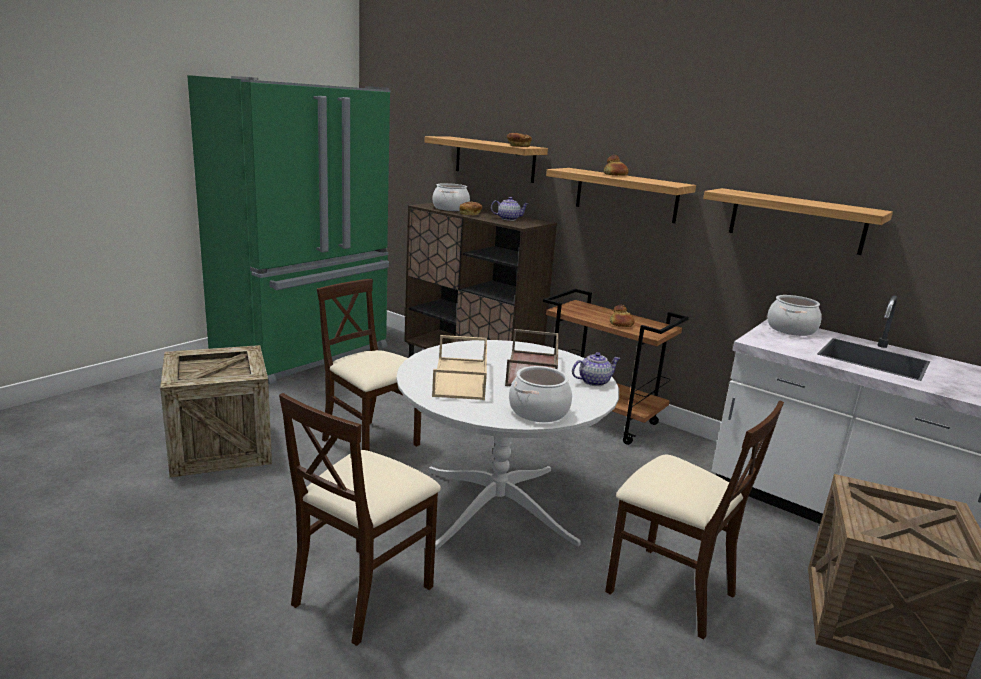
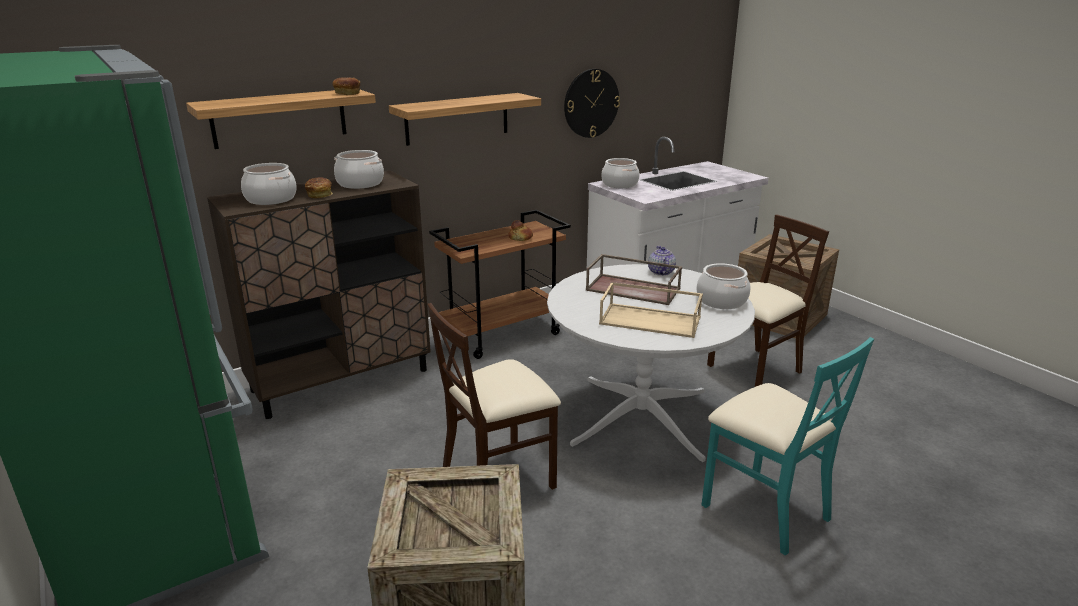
camera: 70 degrees left, 5 degrees up
(362, 592) = (765, 509): beige chair -> turquoise chair
(508, 219) = (360, 183): teapot -> cooking pot
(615, 175) = (460, 101): bread -> none
(796, 221) = (591, 103): shelf -> wall clock

